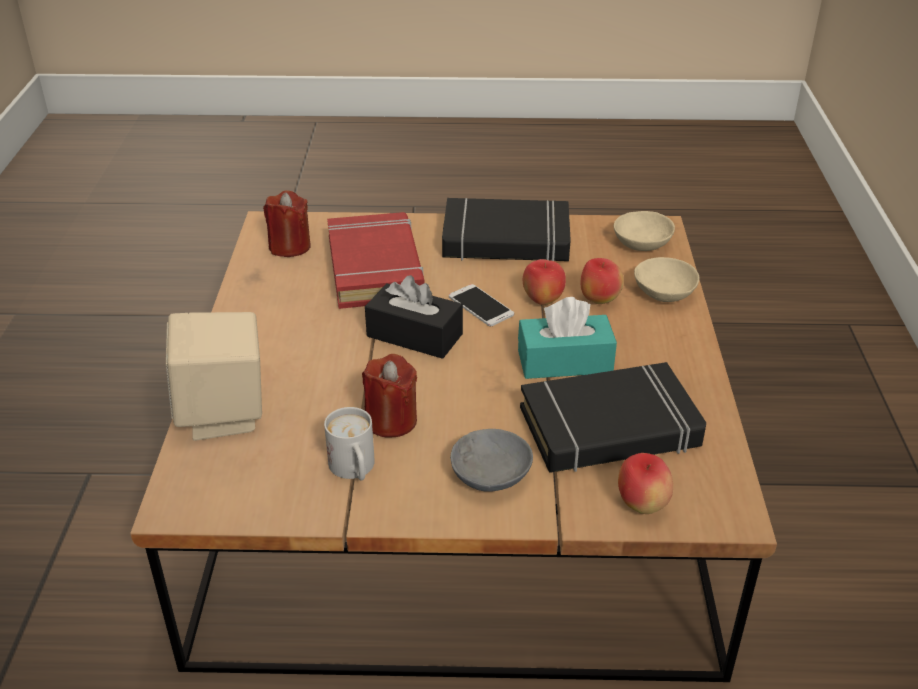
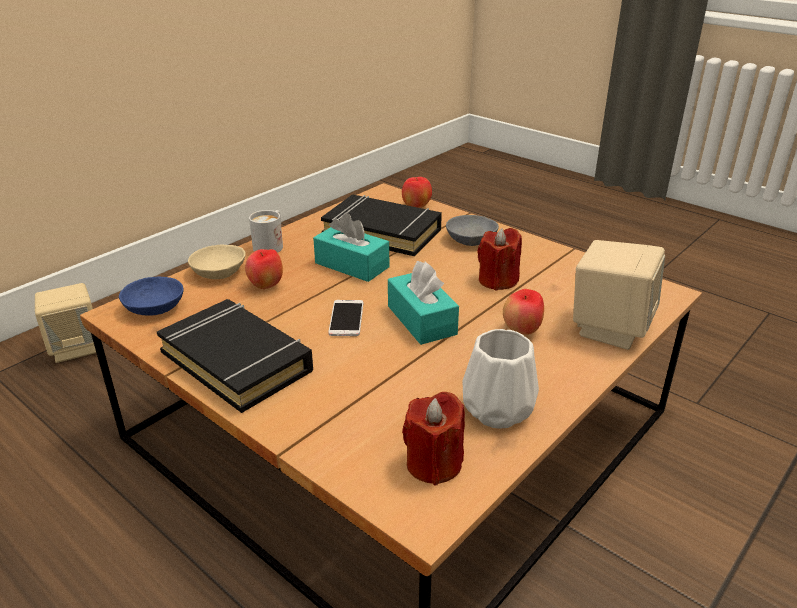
camera: 140 degrees left, 5 degrees down
(274, 294) = (499, 410): none -> white vase
(354, 470) = (544, 268): white mug -> white mug (271, 245)
(375, 268) = (381, 390): red book -> none
(414, 335) = (421, 320): black tissue box -> turquoise tissue box
(543, 301) = (300, 302): apple -> apple (522, 331)
(641, 241) = (154, 308): beige bowl -> blue bowl
(850, 377) = (76, 347): none -> beige speaker

